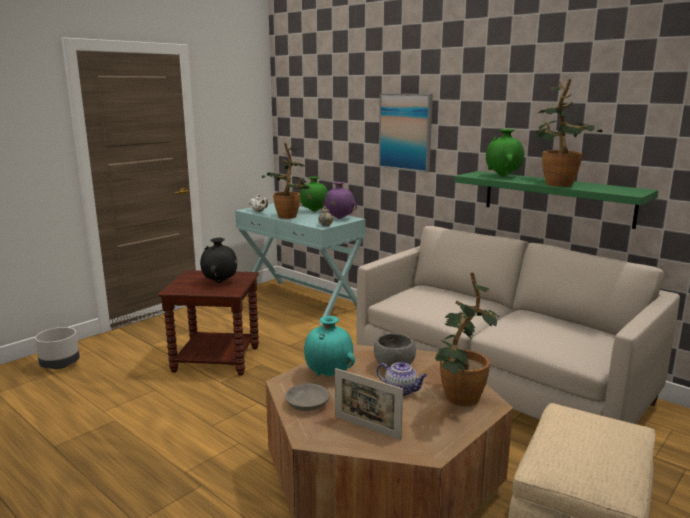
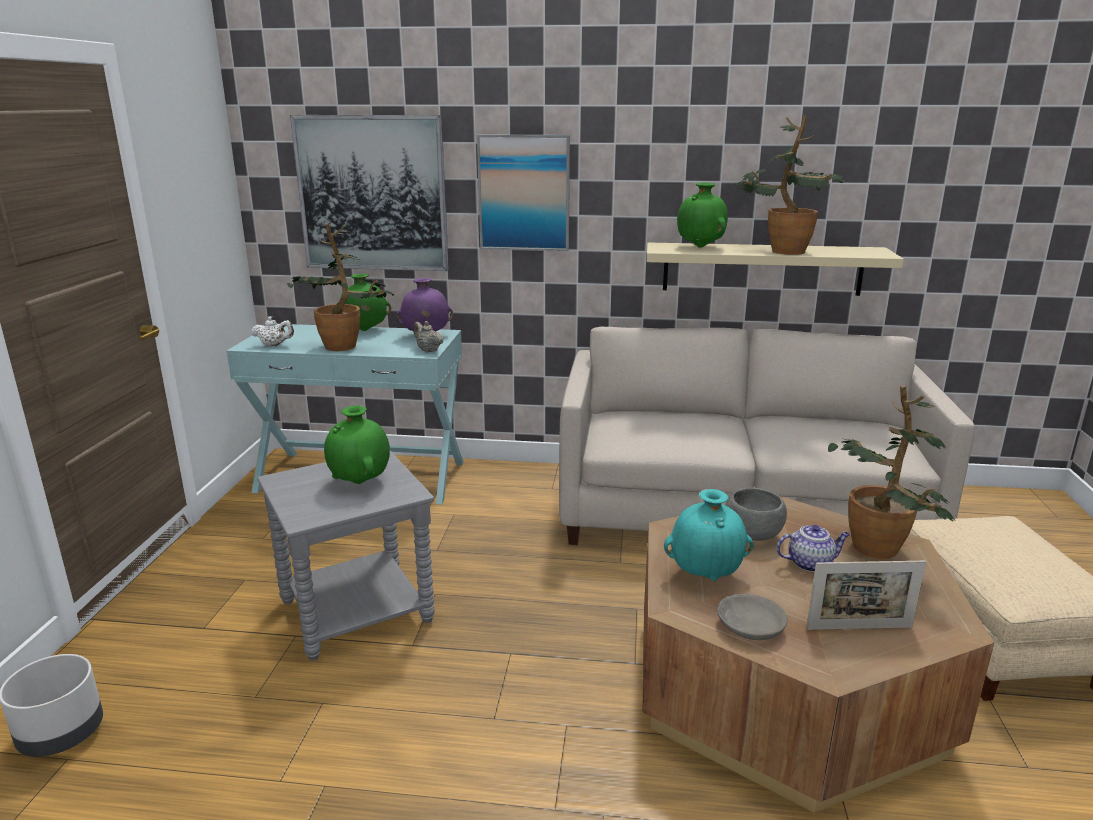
camera: 35 degrees left, 5 degrees up
(217, 359) = (357, 611): brown side table -> grey side table
(220, 282) = (360, 482): black vase -> green vase
(329, 129) = (372, 194): none -> picture
(557, 198) = (762, 268): green shelf -> beige shelf

